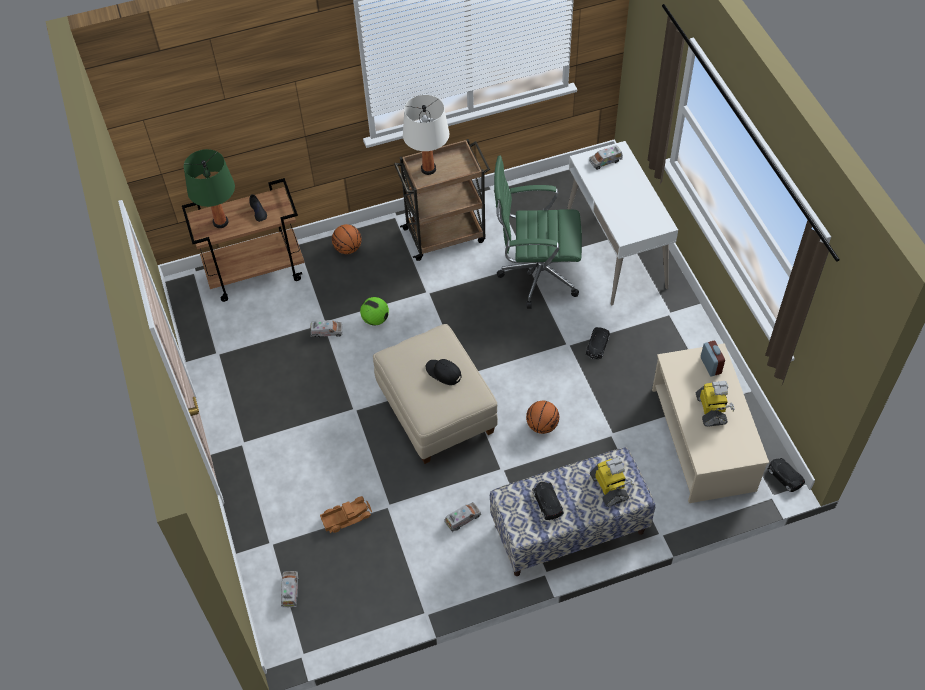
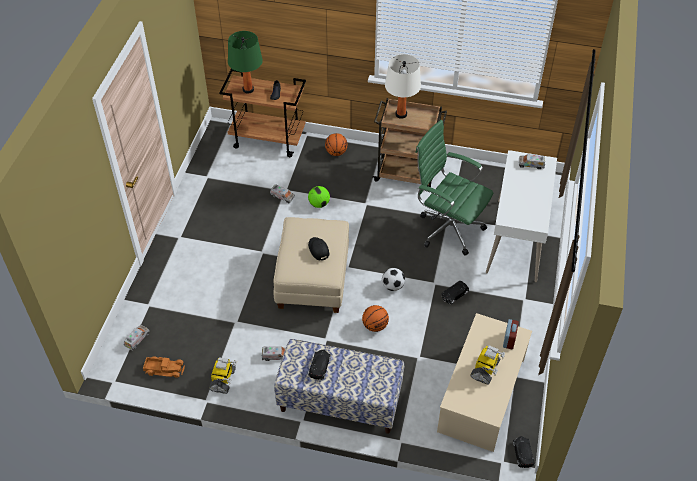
camera: 30 degrees right, 5 degrees down
(346, 517) = (205, 314): toy truck -> toy truck (164, 369)
(527, 371) = (393, 286): none -> football
(609, 487) = (369, 380): toy robot -> toy robot (223, 380)

